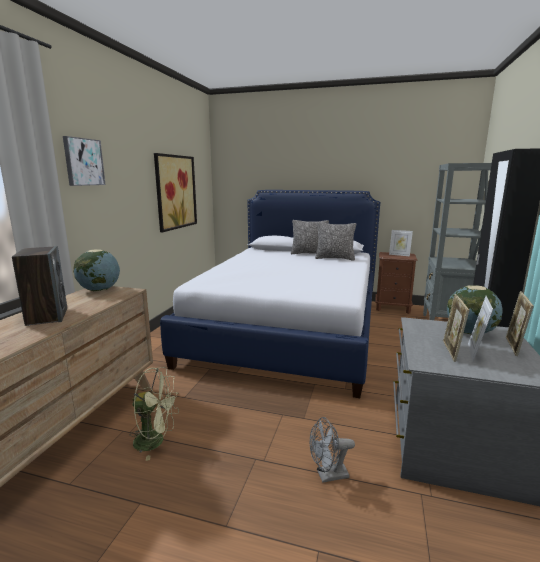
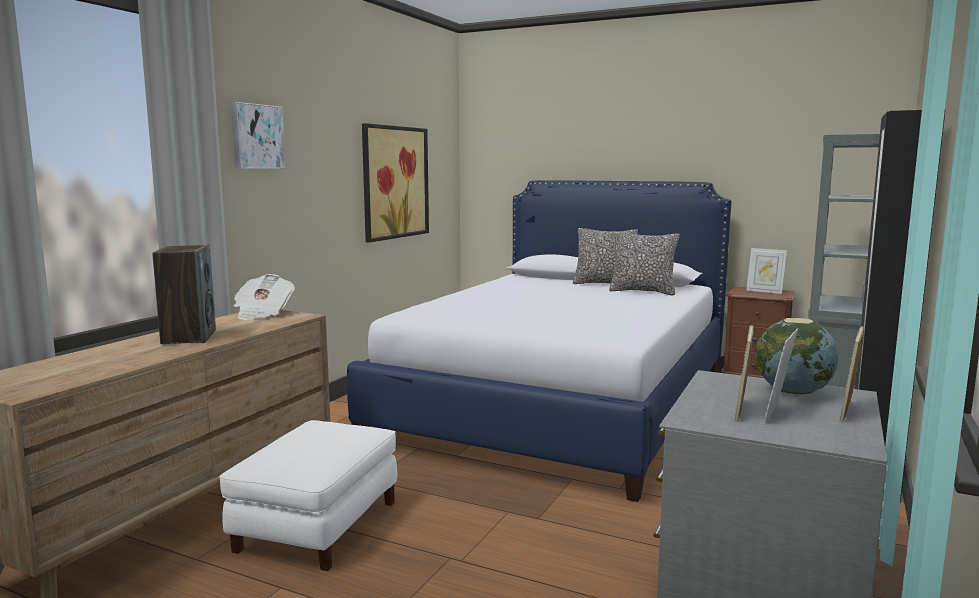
camera: 10 degrees right, 5 degrees down
(99, 290) = (262, 313): globe -> newspaper
(156, 441) = (317, 525): green fan -> white ottoman
(328, 475) = (548, 586): grey fan -> none

